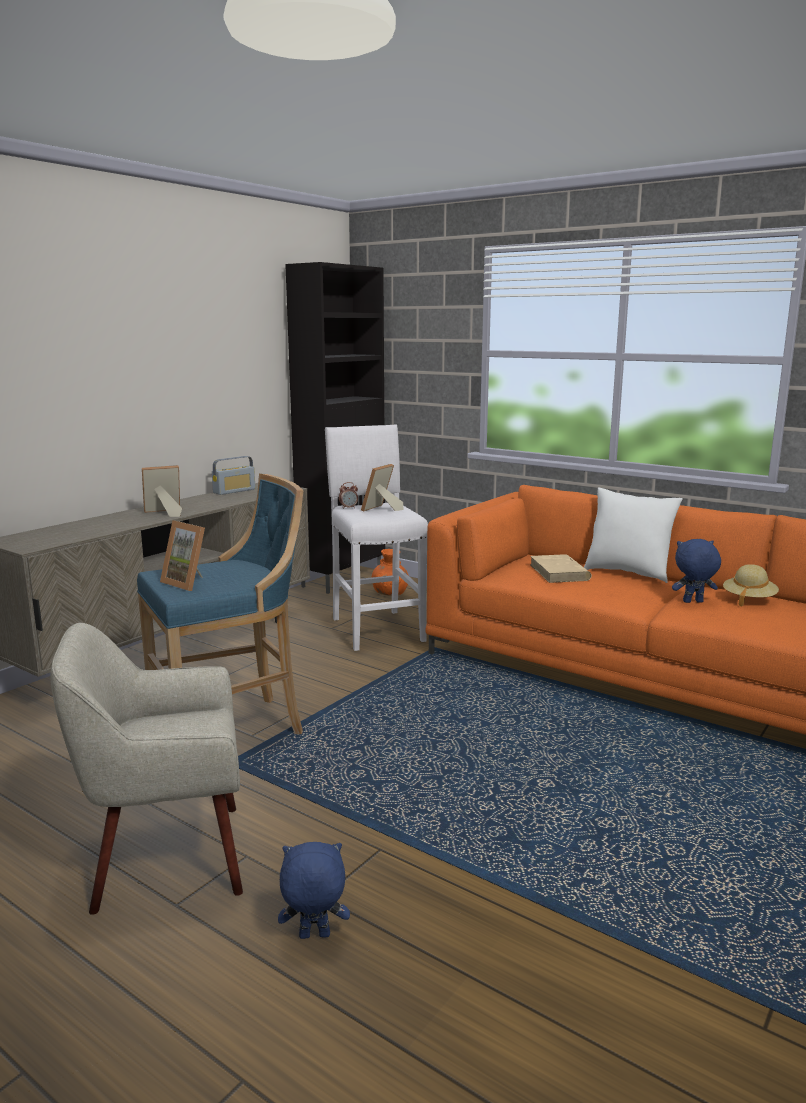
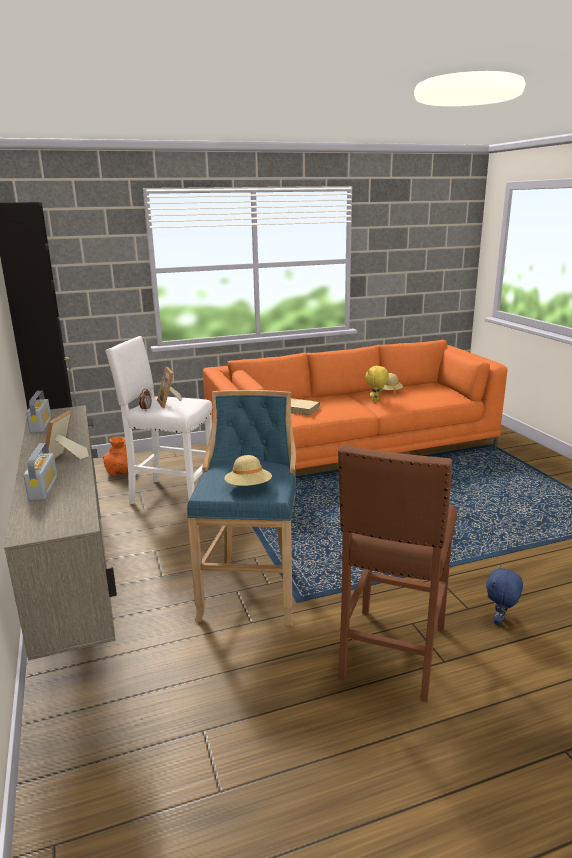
camera: 55 degrees left, 5 degrees up
(94, 523) = (43, 488): none -> radio
(166, 857) = (391, 654): beige armchair -> brown stool
(189, 583) = (248, 487): picture frame -> beige hat
(628, 573) = (318, 397): white pillow -> none
(693, 602) = (376, 401): blue plush toy -> yellow plush toy

